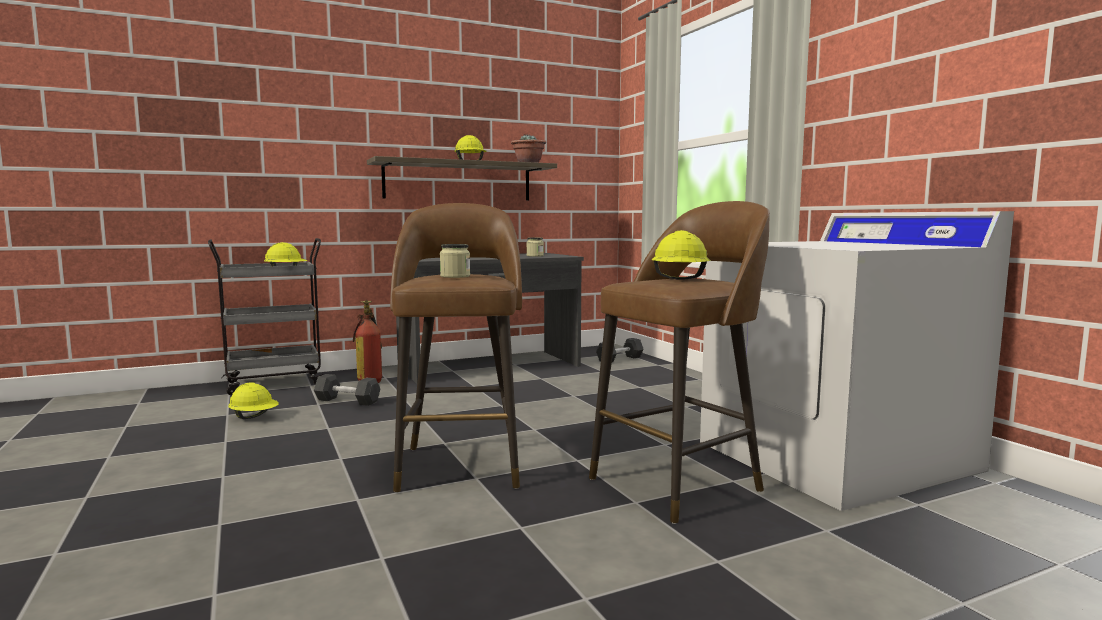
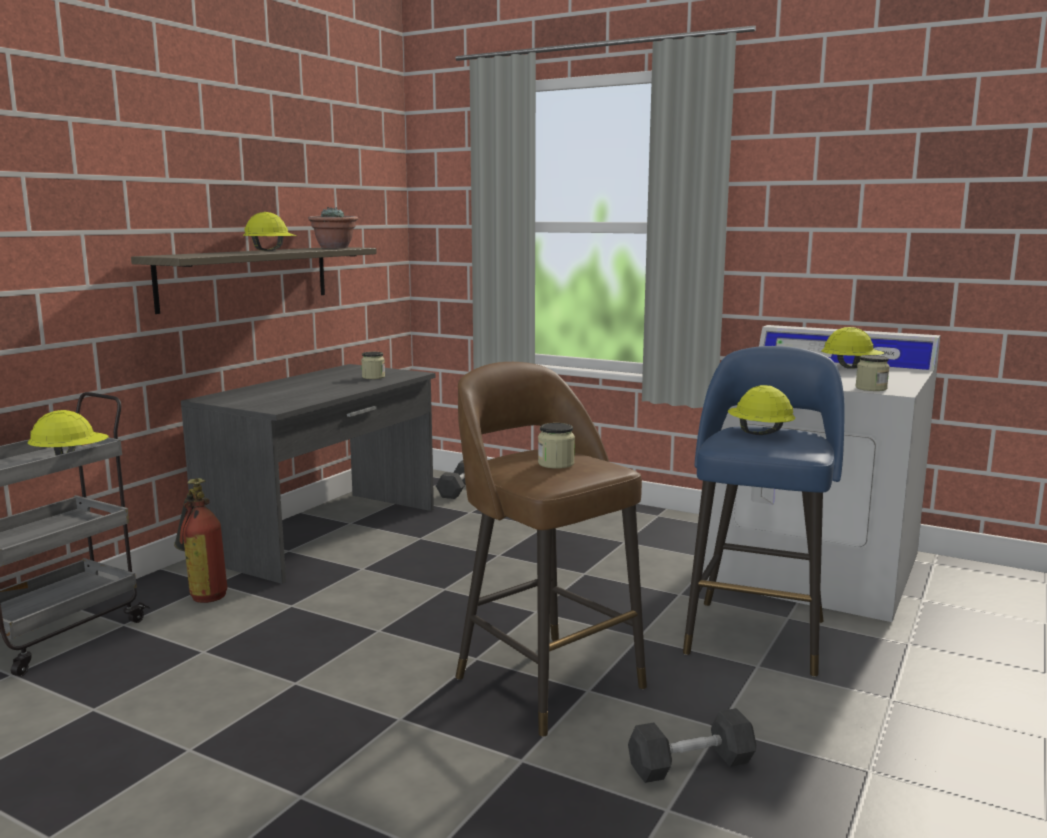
camera: 35 degrees left, 5 degrees up
(254, 417) = (151, 700): yellow hard hat -> yellow hard hat (851, 367)
(347, 401) = (237, 635): grey dumbbell -> grey dumbbell (691, 765)
(679, 483) = (757, 634): brown stool -> blue stool
(836, 248) = (871, 388): none -> jar

